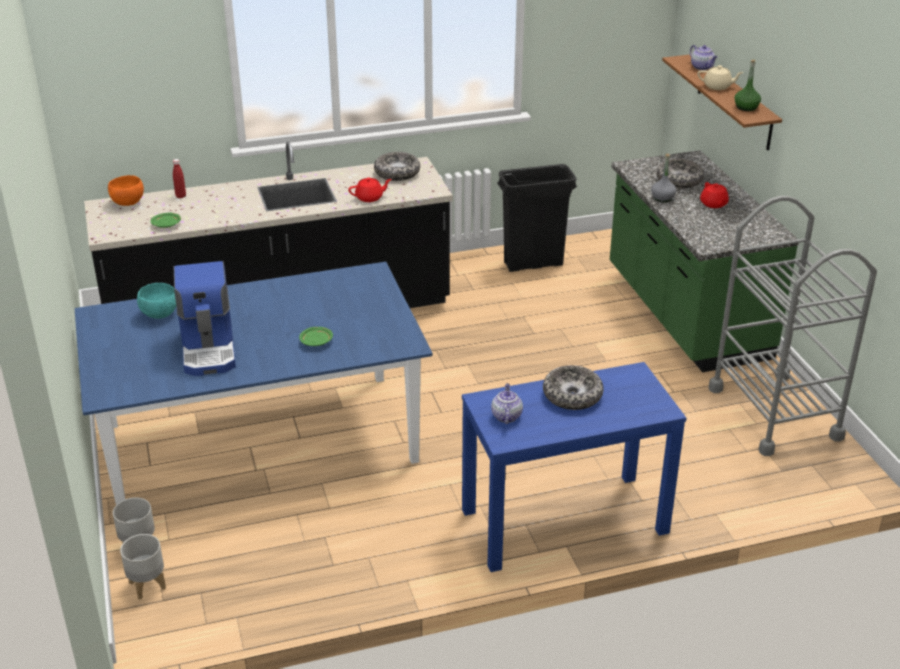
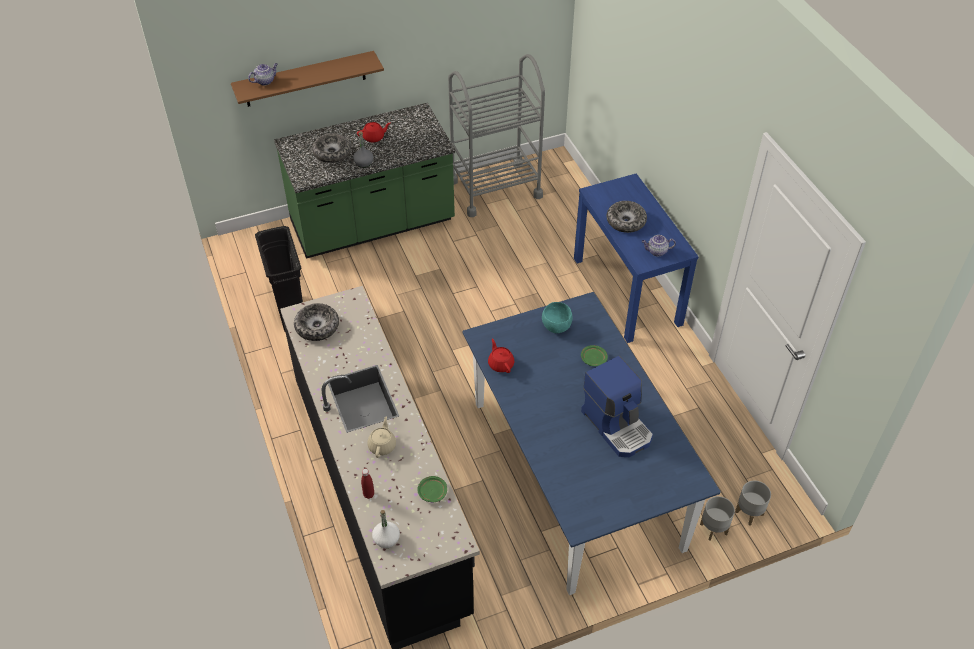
camera: 95 degrees left, 15 degrees up
(128, 203) = (386, 539): orange bowl -> white bottle
(159, 314) = (572, 474): turquoise bowl -> turquoise bowl (556, 327)
(210, 349) = (617, 425): coffee machine -> coffee machine turned 75 degrees clockwise
(370, 198) = (369, 341): red teapot -> red teapot (500, 364)
(718, 87) = (309, 75): beige teapot -> beige teapot (382, 445)
(746, 107) = (352, 65): green bottle -> none

